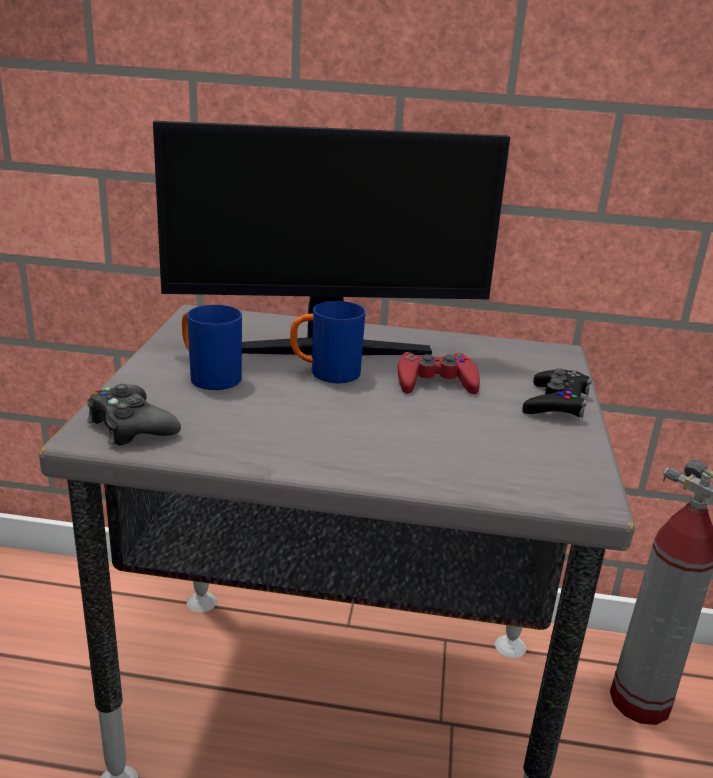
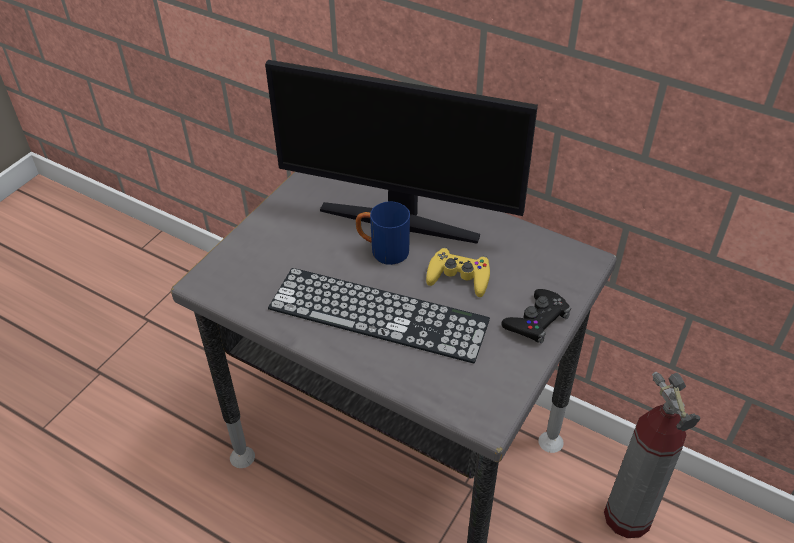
camera: 25 degrees right, 20 degrees up
(131, 426) = (229, 280): black game controller -> none
(208, 376) = (300, 237): blue mug -> none
(366, 426) = (378, 314): none -> keyboard
(435, 382) = (459, 277): red game controller -> yellow game controller

